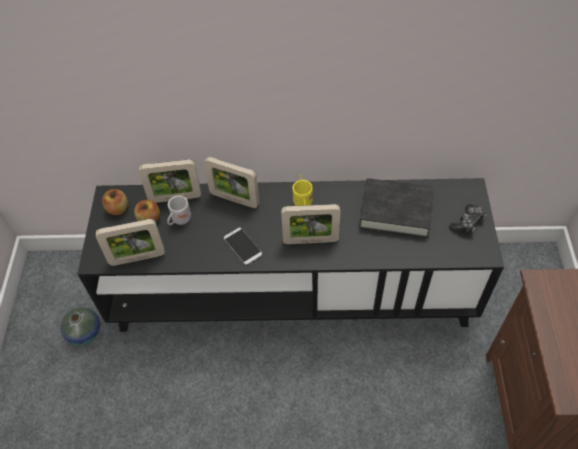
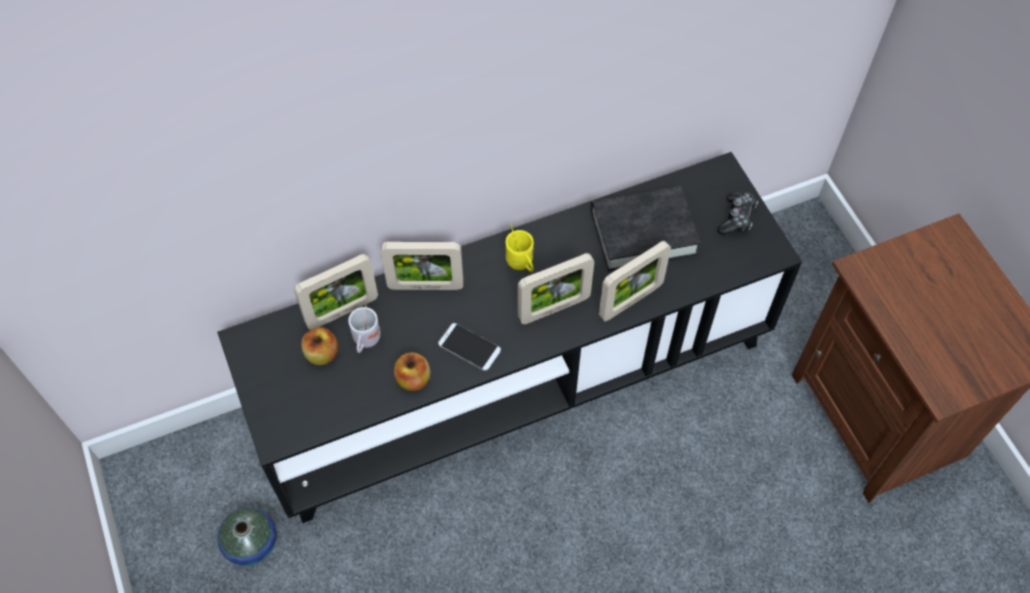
camera: 25 degrees left, 5 degrees up
(118, 209) = (268, 355): apple -> apple (413, 379)
(137, 258) = (334, 413): picture frame -> picture frame (630, 301)

